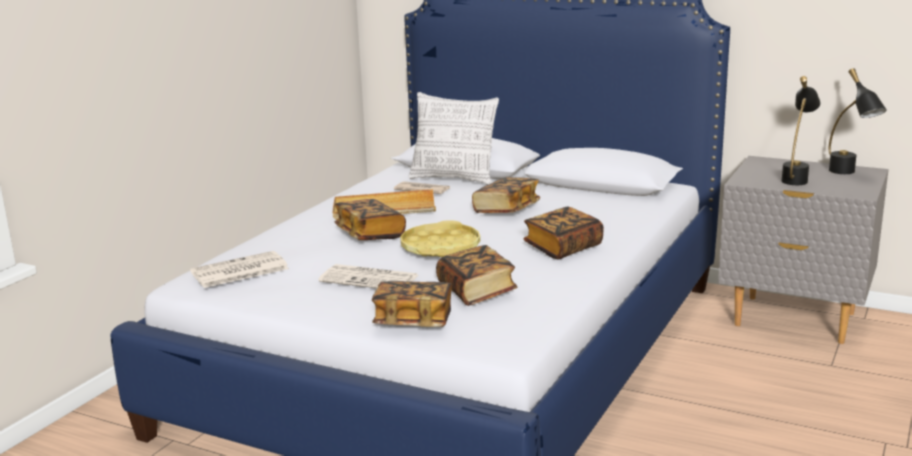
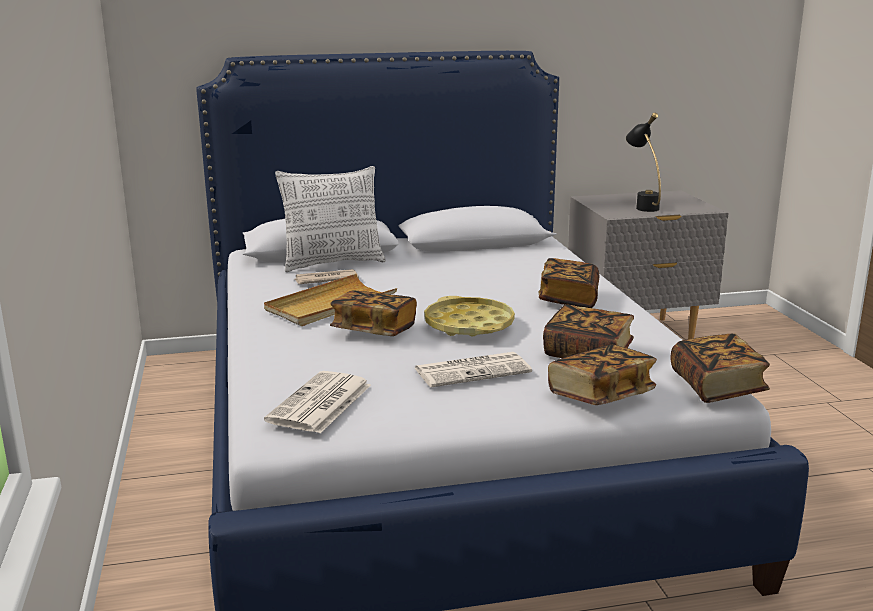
camera: 40 degrees left, 0 degrees up
(506, 210) = (447, 279): book -> book (717, 387)
(848, 174) = (667, 197): black table lamp -> none

